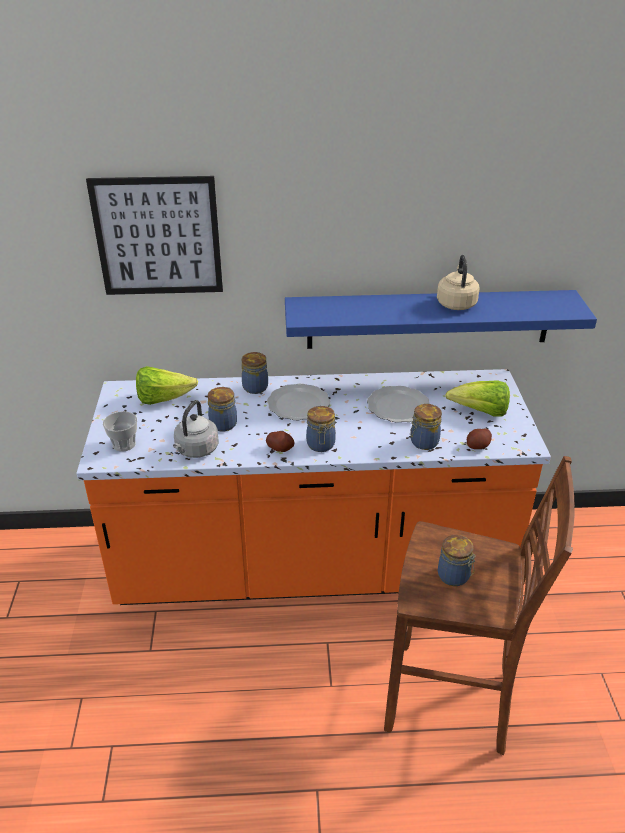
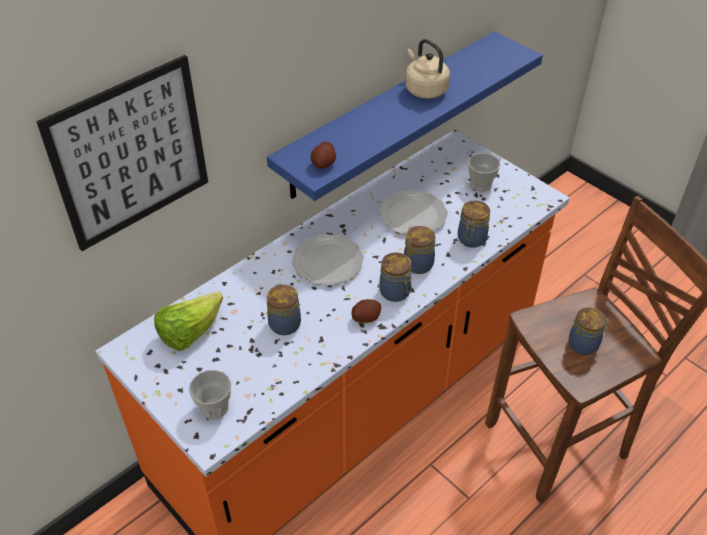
camera: 40 degrees left, 10 degrees up
(196, 450) = (293, 368): grey kettle -> none
(255, 387) = (265, 266): jar -> jar (417, 263)
(477, 446) = (513, 218): potato -> potato (323, 163)
(480, 412) = (480, 184): lettuce -> cup

